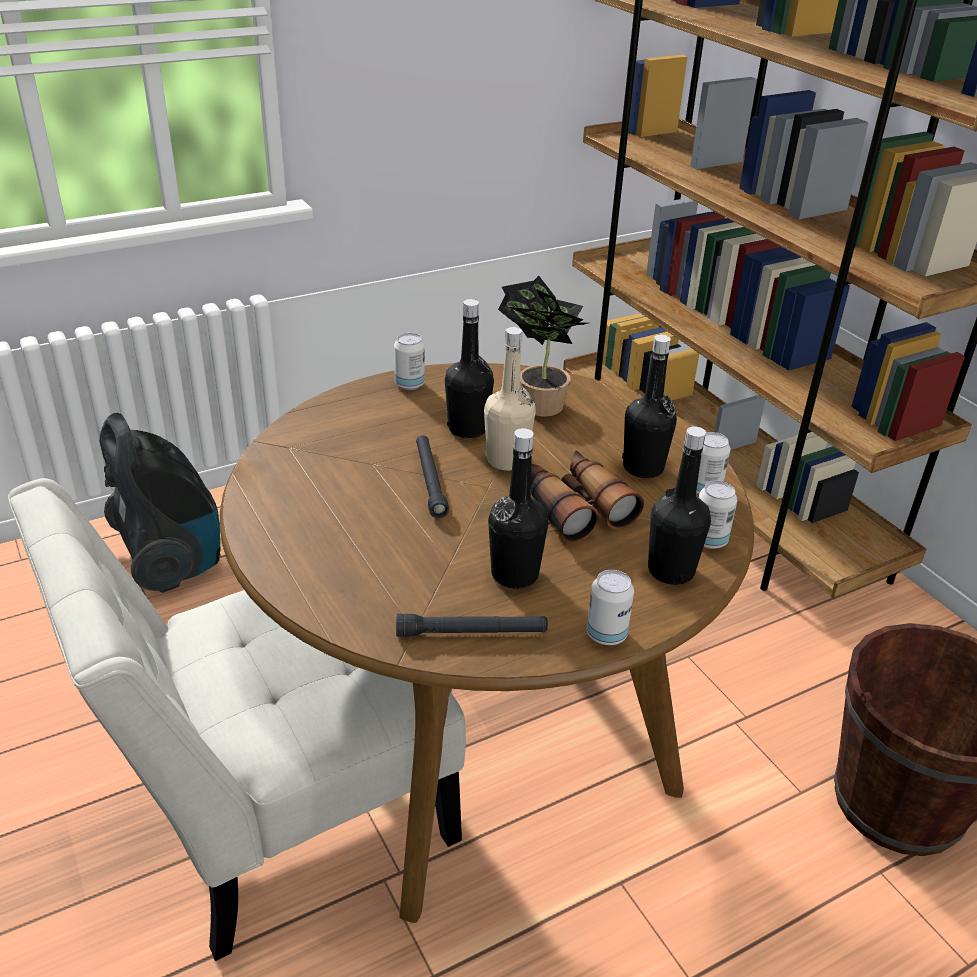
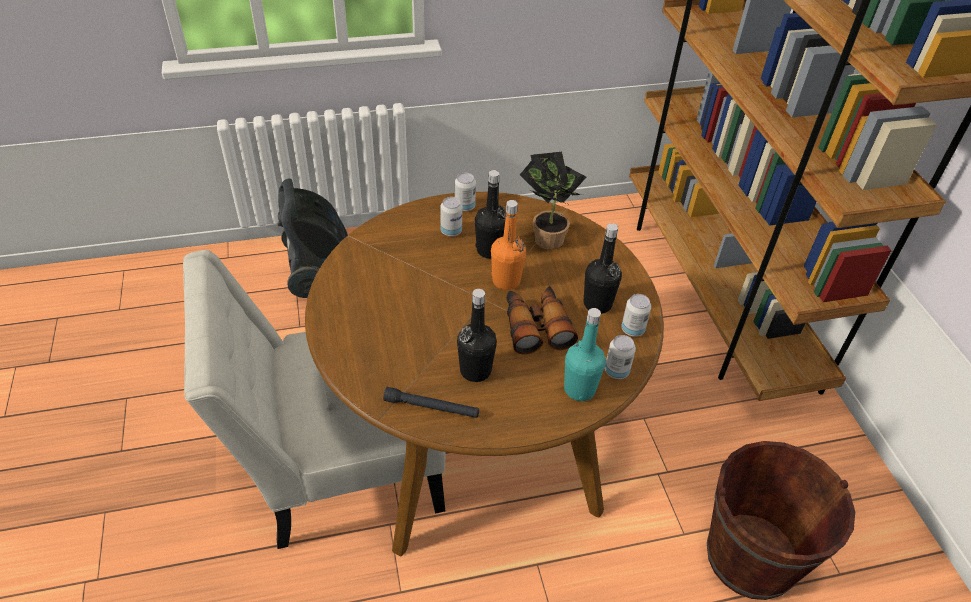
camera: 15 degrees right, 10 degrees up
(430, 481) = (449, 288): black flashlight -> none
(507, 460) = (506, 281): beige bottle -> orange bottle
(606, 635) = (515, 427): can -> can (451, 231)
(671, 571) = (579, 389): black bottle -> turquoise bottle

